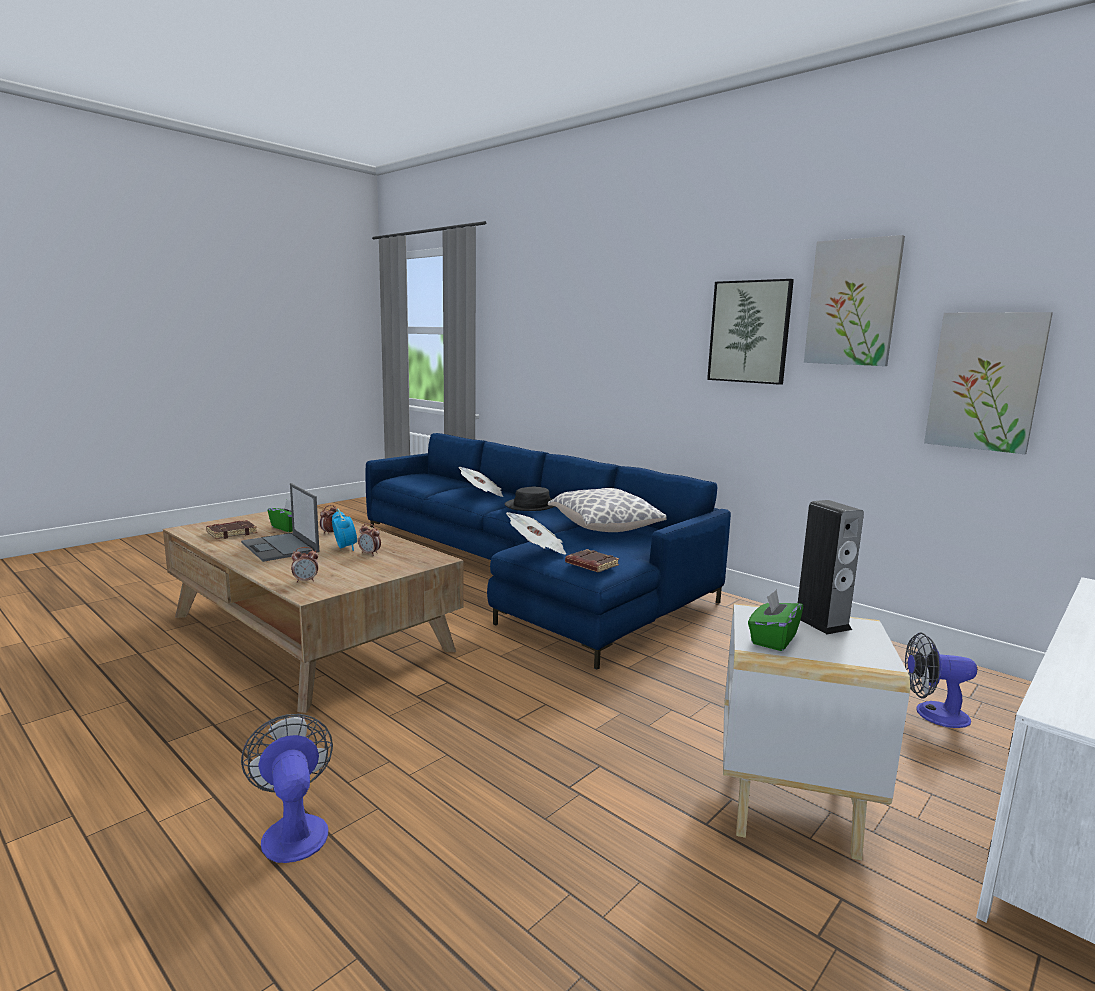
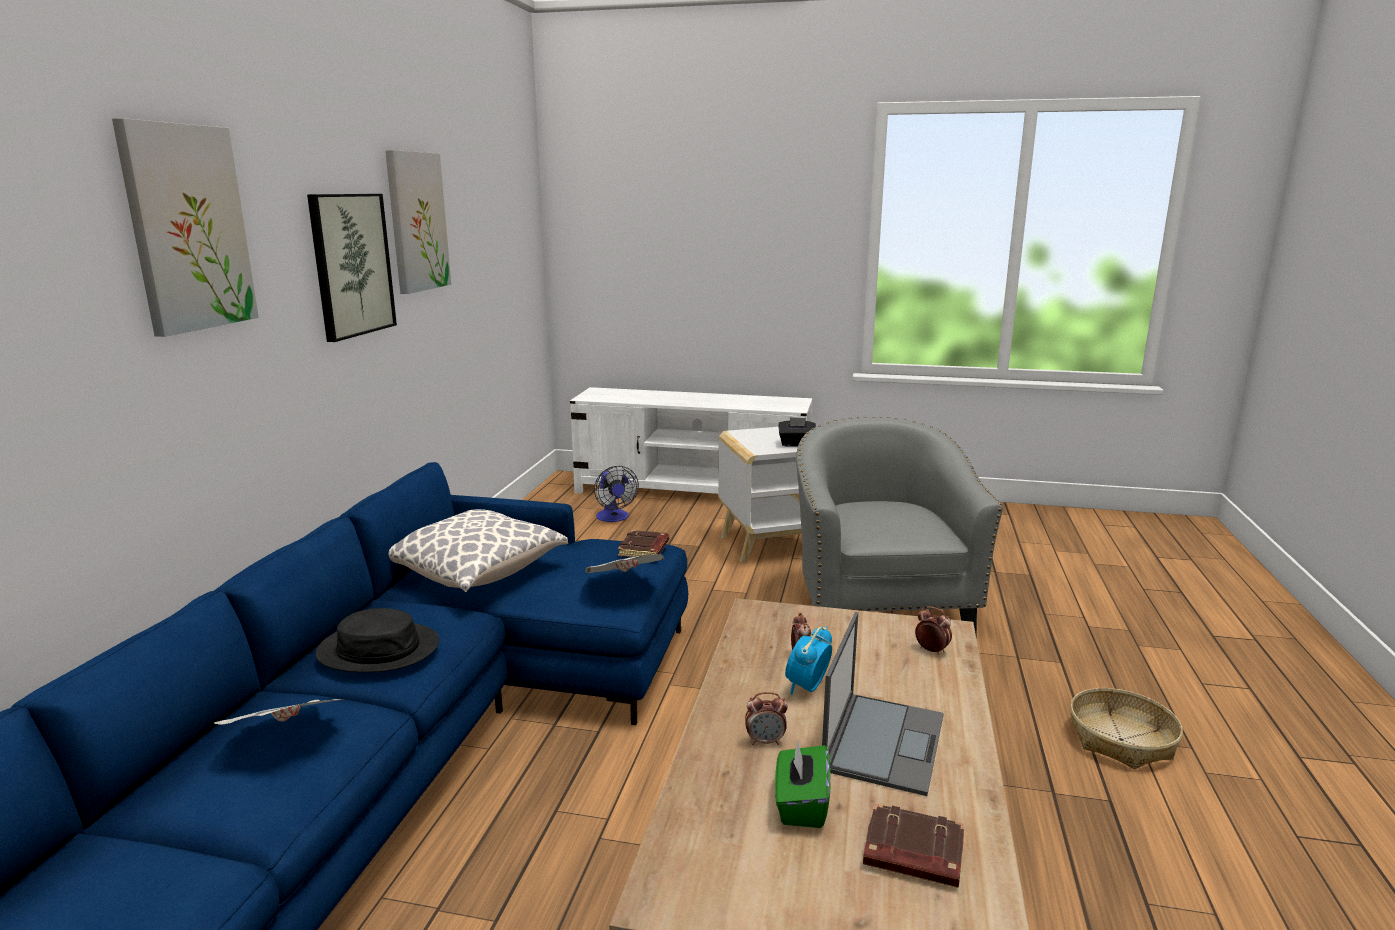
camera: 120 degrees left, 5 degrees up
(167, 799) = (1121, 740): none -> basket
(293, 829) = (1038, 670): fan -> none
(534, 795) = (878, 608): none -> grey armchair
(773, 639) = (796, 444): green tissue box -> black tissue box
(821, 622) = (751, 438): speaker -> none
(985, 381) = (483, 285): picture -> picture (187, 228)

